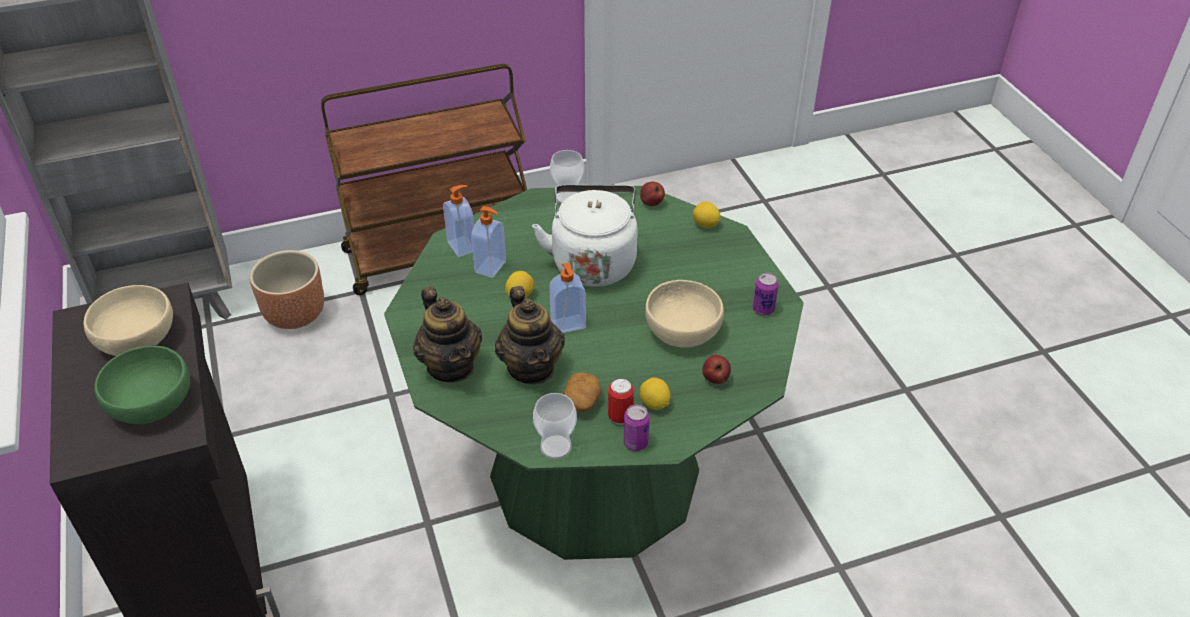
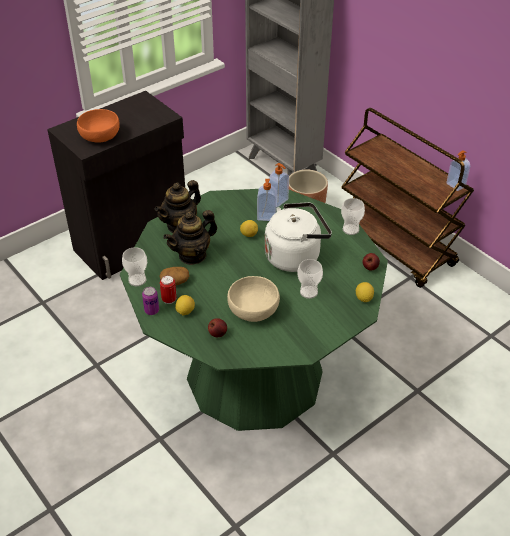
camera: 70 degrees right, 0 degrees up
(138, 338) = (138, 118): beige bowl -> none
(150, 403) = (100, 136): green bowl -> orange bowl
(568, 325) = (234, 260): soap dispenser -> soap dispenser (455, 185)
(671, 269) = (308, 292): none -> cup
(763, 309) = (293, 344): can -> none

